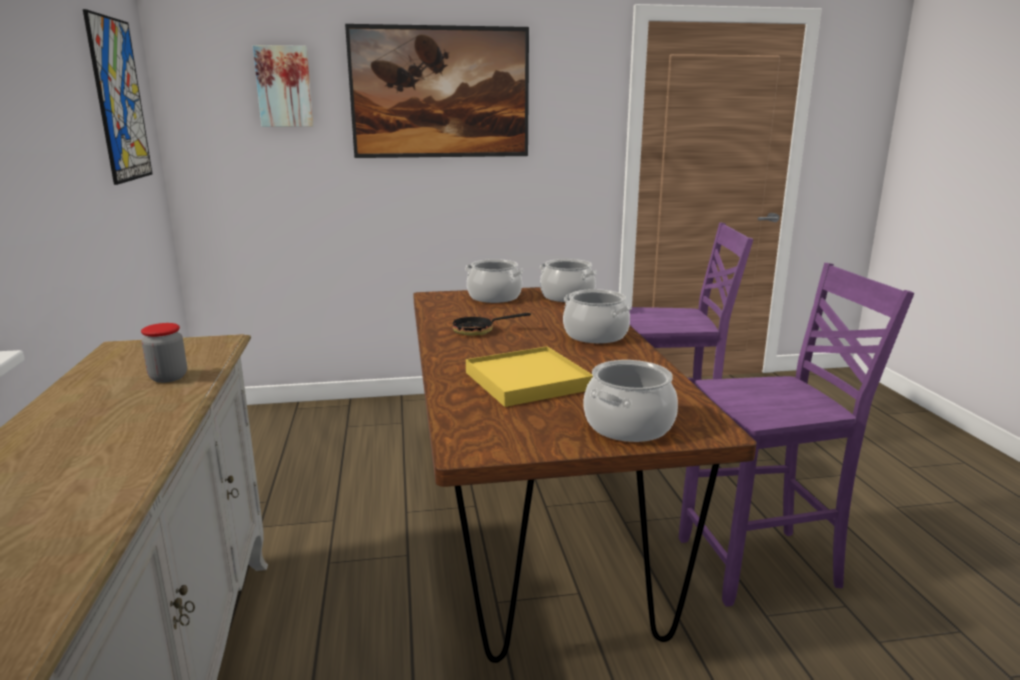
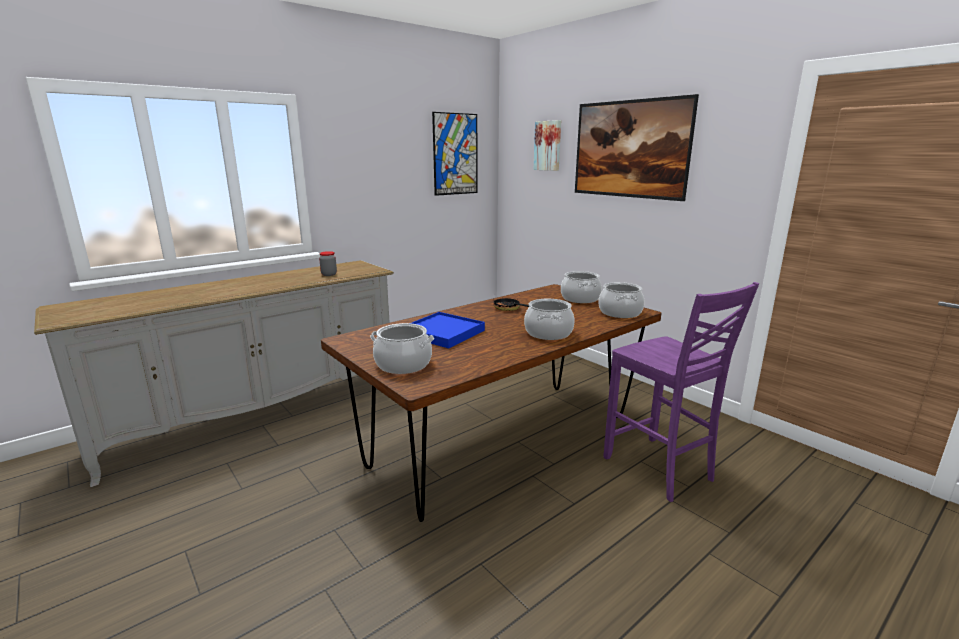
camera: 60 degrees right, 0 degrees up
(527, 381) = (443, 333): yellow tray -> blue tray
(762, 565) = (542, 552): purple chair -> none

